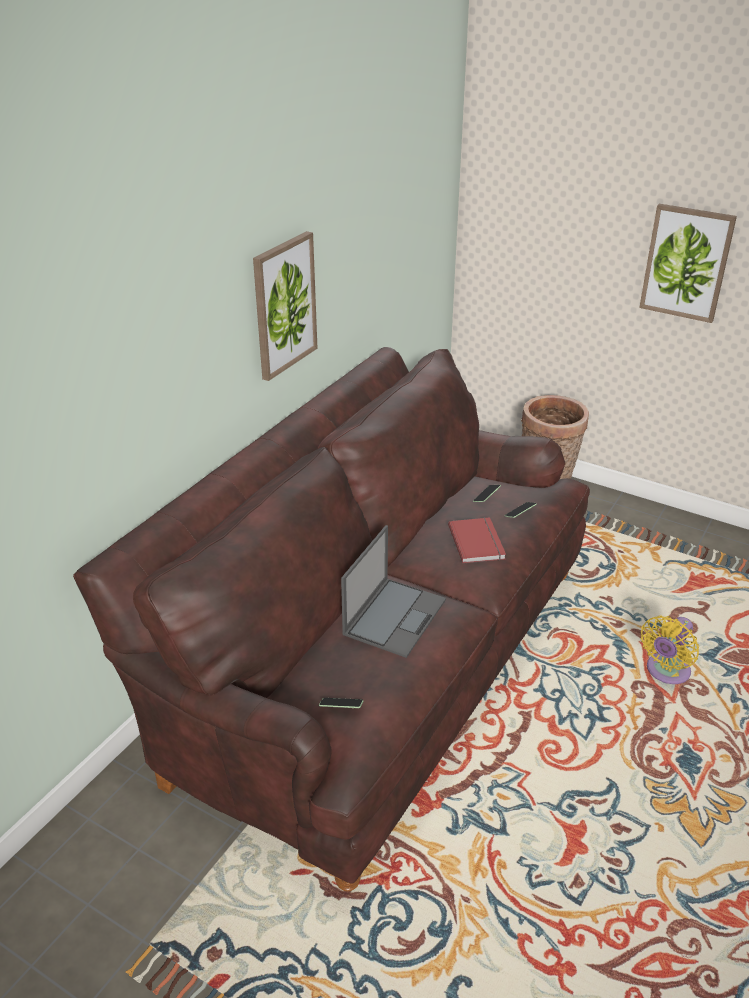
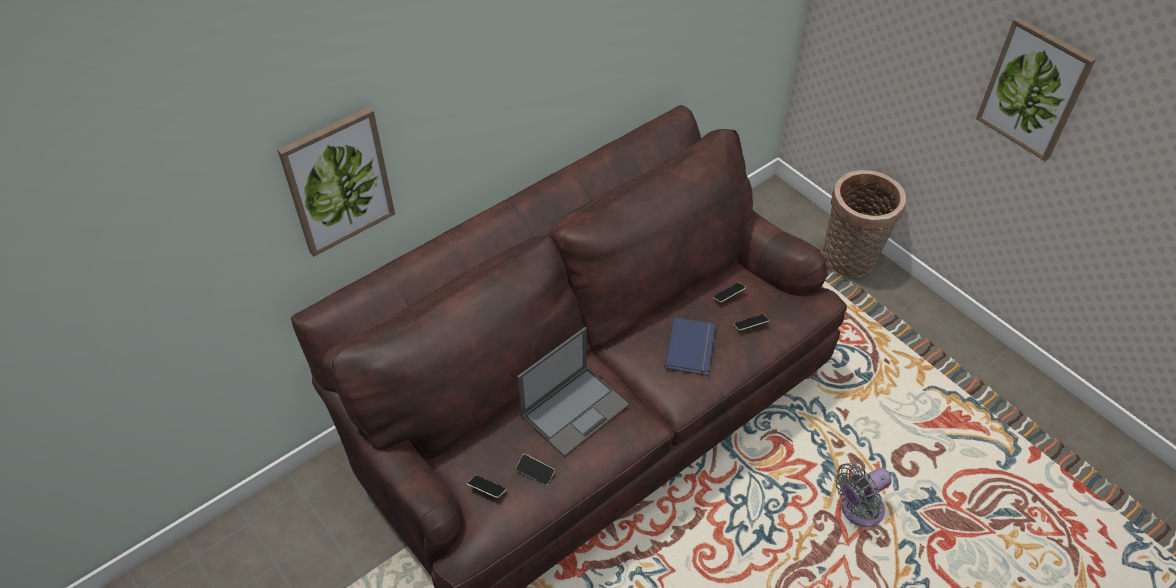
camera: 20 degrees right, 15 degrees up
(284, 305) = (550, 78): picture -> picture (338, 181)
(384, 678) = (535, 472): none -> phone
(478, 542) = (692, 348): red book -> blue book
(665, 672) = (858, 510): yellow fan -> grey fan

